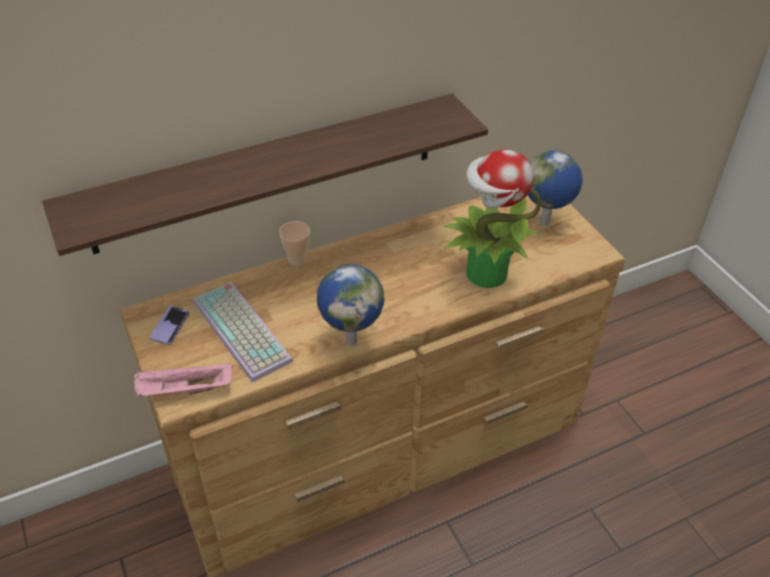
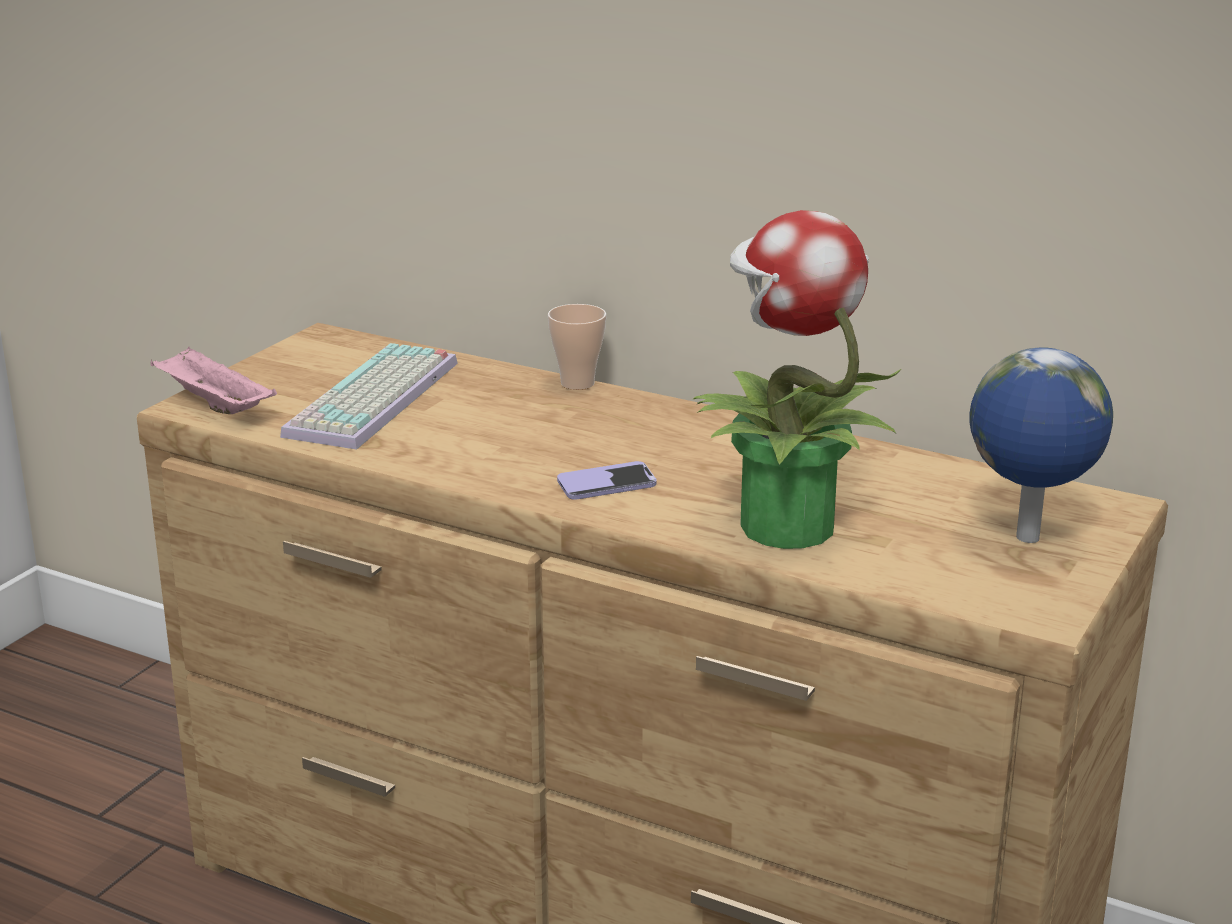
camera: 55 degrees right, 20 degrees down
(170, 326) = (322, 357): phone -> phone (606, 484)
(267, 173) = (570, 184): shelf -> none
(352, 340) = (458, 473): globe -> none

